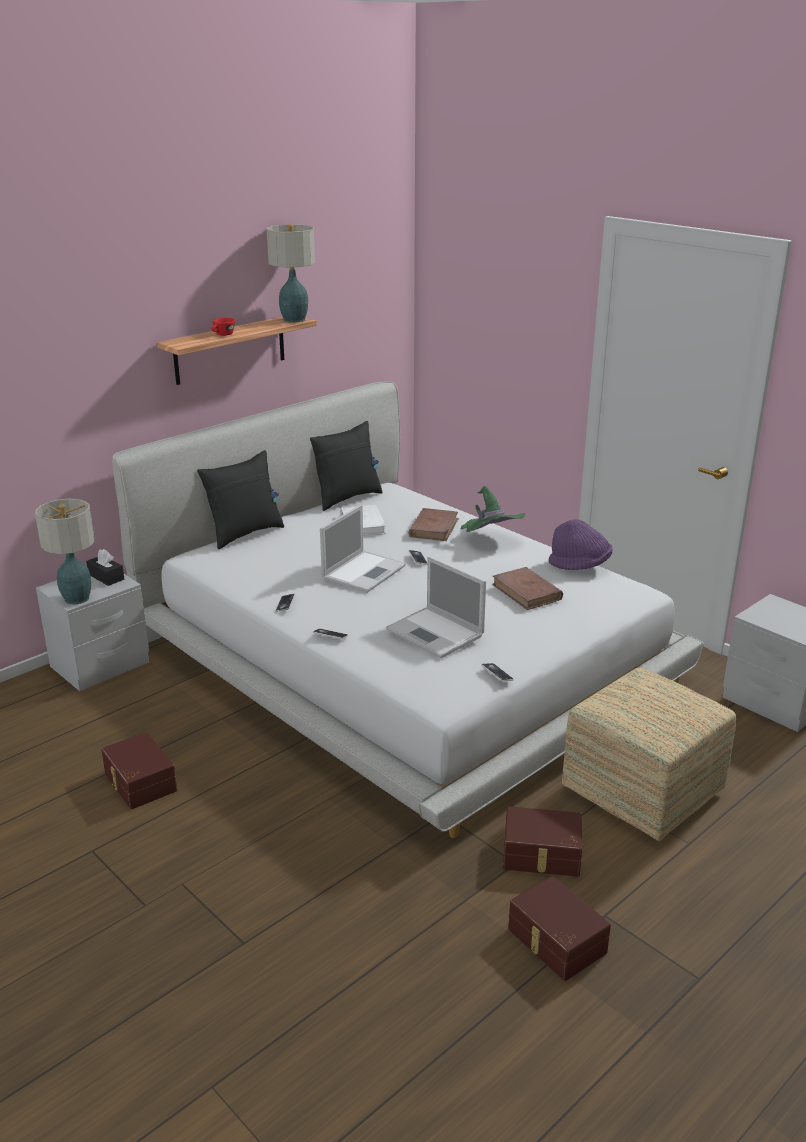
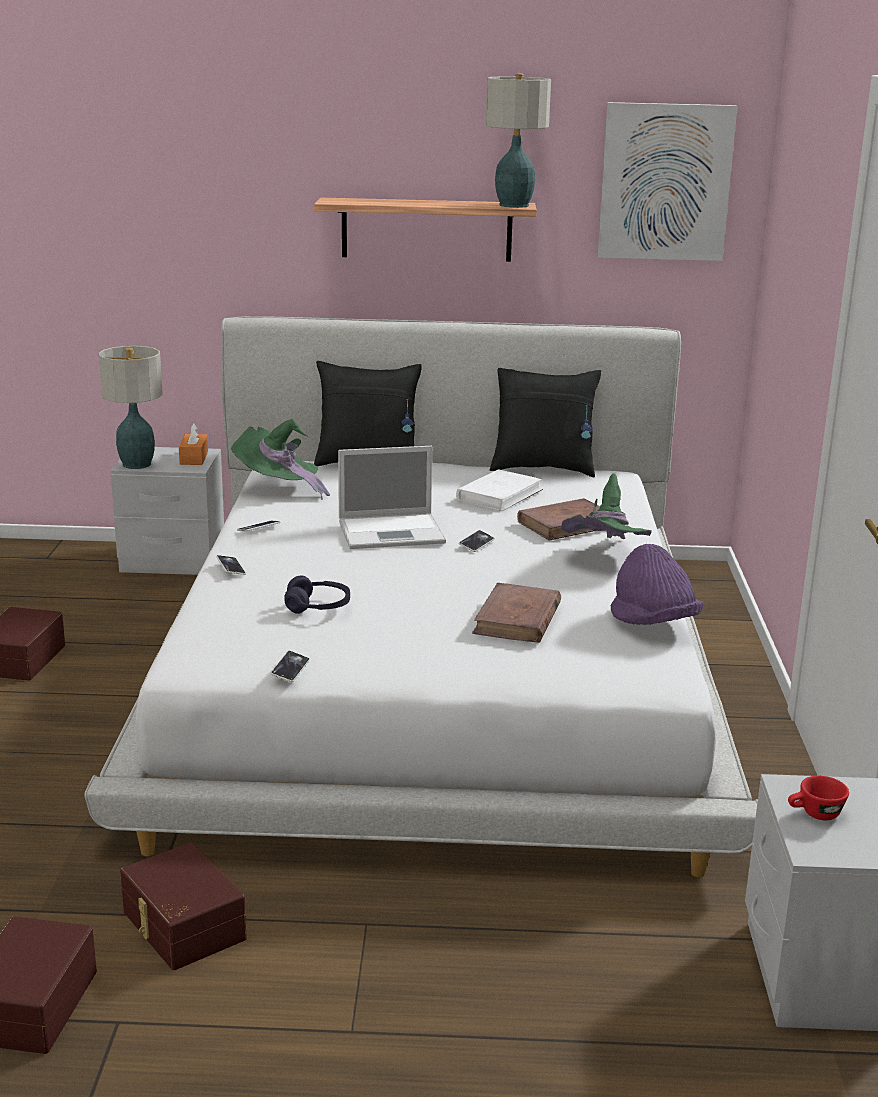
camera: 45 degrees right, 5 degrees down
(106, 577) = (194, 458): black tissue box -> orange tissue box
(222, 335) = (395, 202): red cup -> red cup (815, 814)
(232, 573) = (278, 488): none -> green hat
(363, 283) = (665, 182): none -> picture
(436, 633) = (318, 606): laptop -> purple headphones
(642, 790) = (417, 946): ottoman -> none

